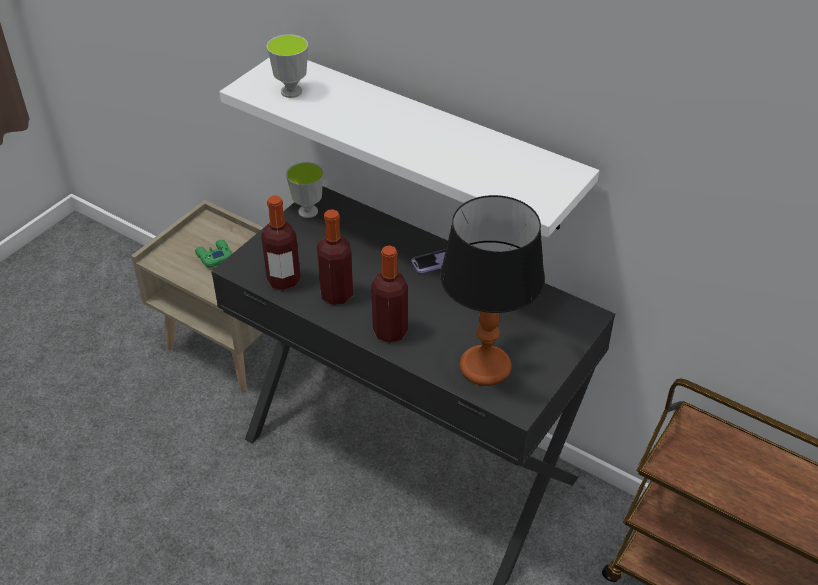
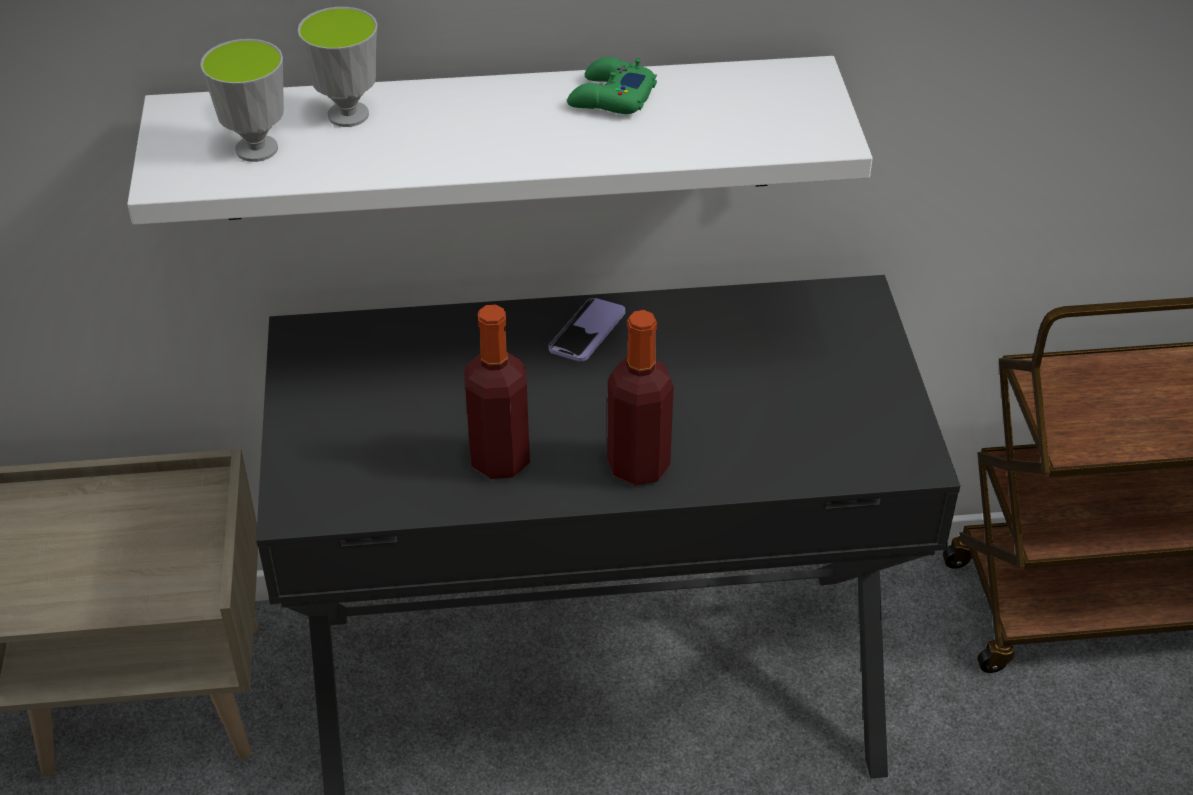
camera: 40 degrees left, 0 degrees up
(214, 257) = (103, 549): green game controller -> green game controller (610, 98)
(283, 280) = (394, 486): bottle -> none
(308, 211) = (308, 365): cup -> cup (348, 115)
(485, 367) = (817, 436): table lamp -> none

